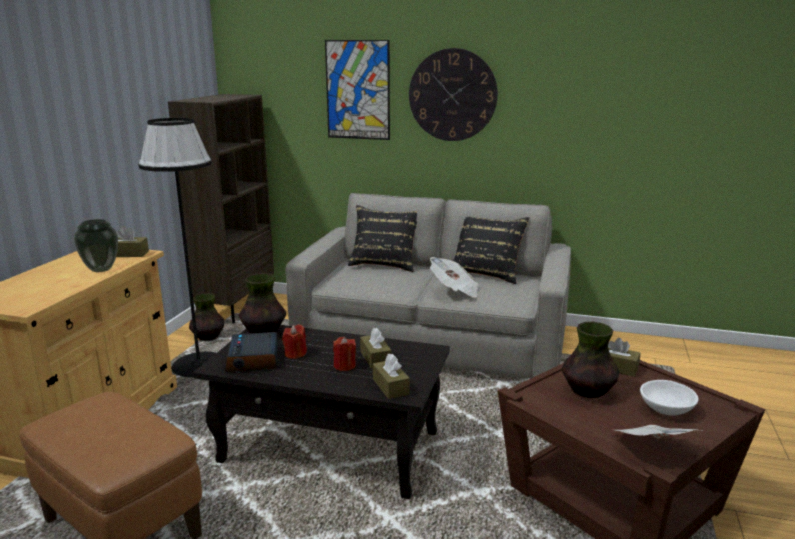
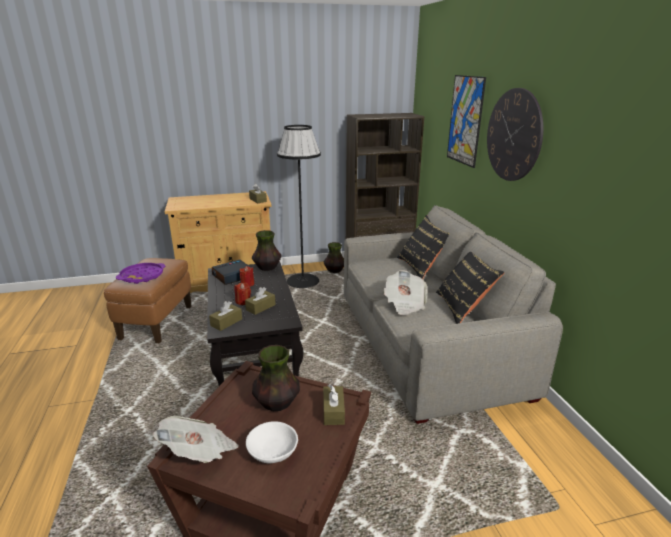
camera: 60 degrees right, 5 degrees up
(101, 269) = (231, 203): vase -> none
(120, 436) = (142, 276): none -> purple tray

